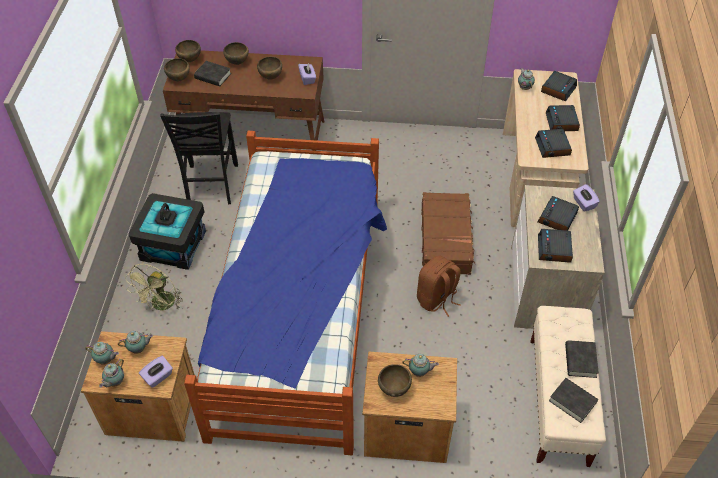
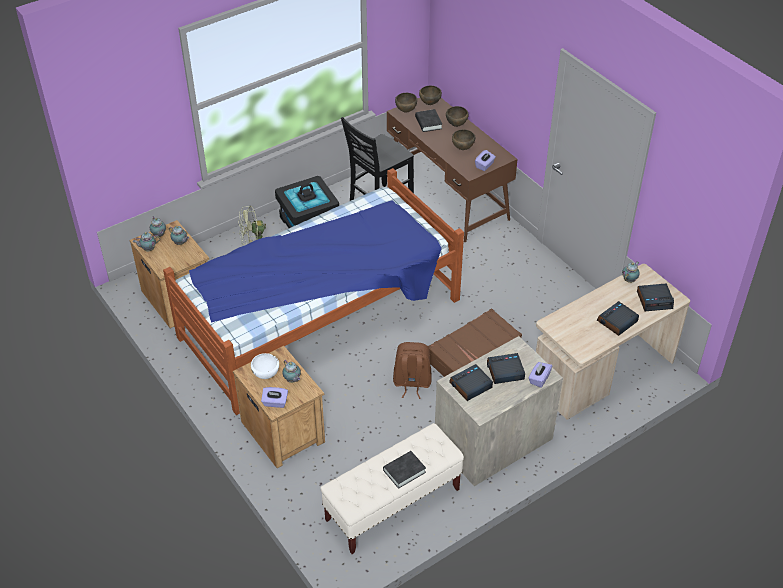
camera: 50 degrees right, 5 degrees down
(158, 377) = (169, 264): purple tissue box -> purple tissue box (275, 402)
(394, 388) = (266, 375): brown bowl -> white bowl
(553, 147) = (581, 331): alarm clock -> none
(572, 401) = (362, 485): black book -> none

